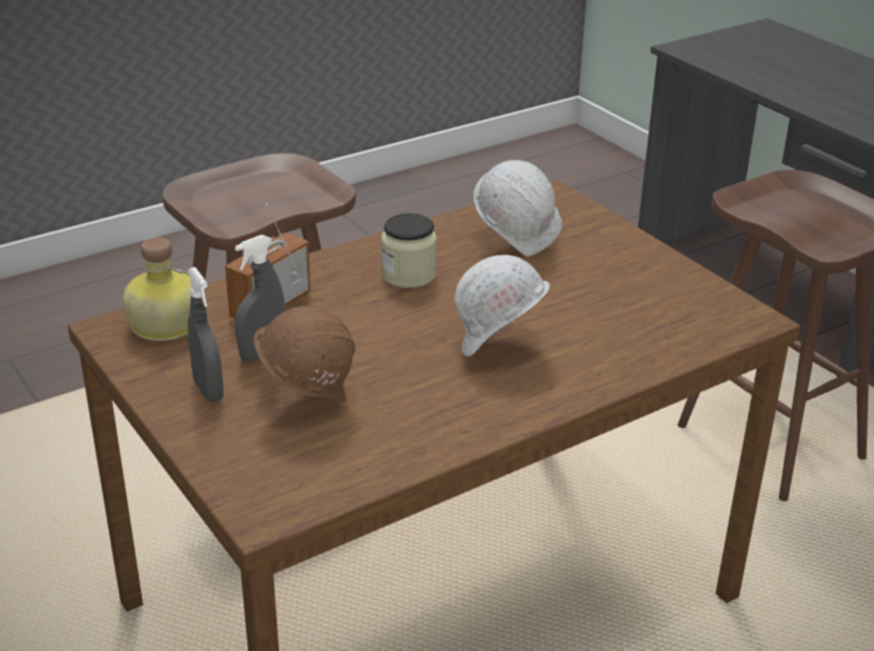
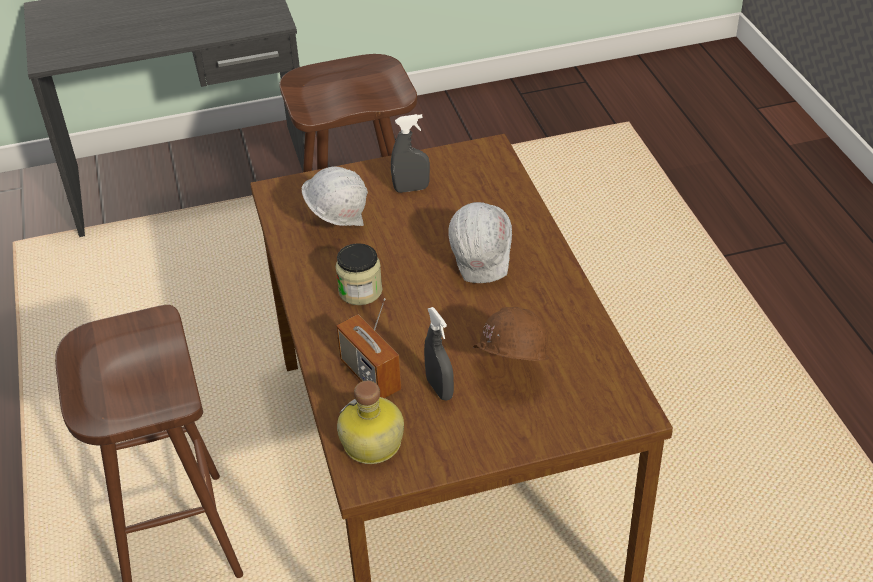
camera: 70 degrees left, 10 degrees up
(208, 390) = (479, 425): grey spray bottle -> grey spray bottle (411, 189)

